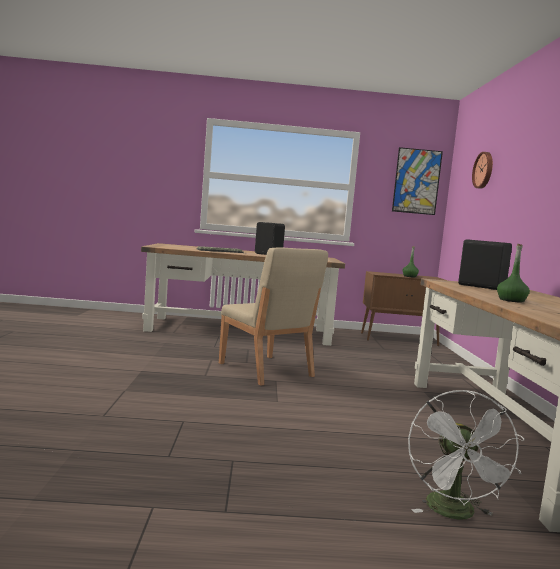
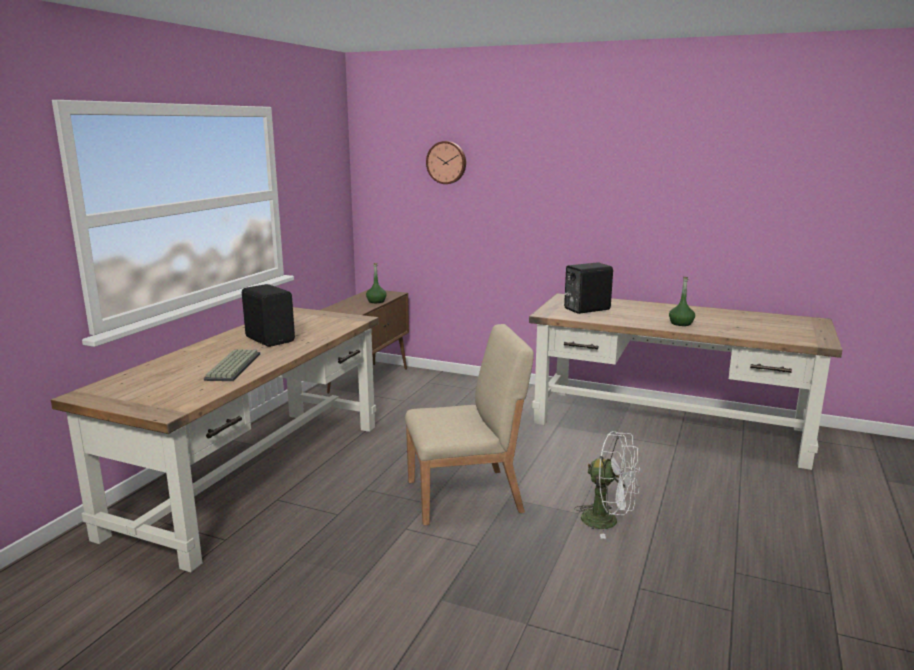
camera: 65 degrees left, 10 degrees up
(416, 181) = (328, 170): picture -> none
(455, 514) = (800, 494): white fan -> white fan (608, 521)

